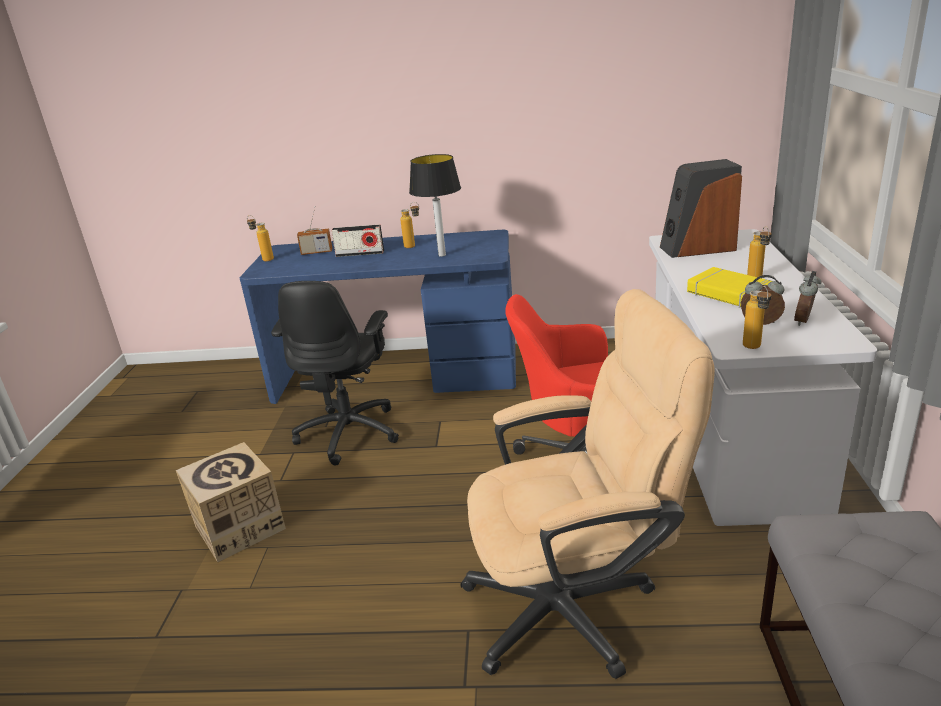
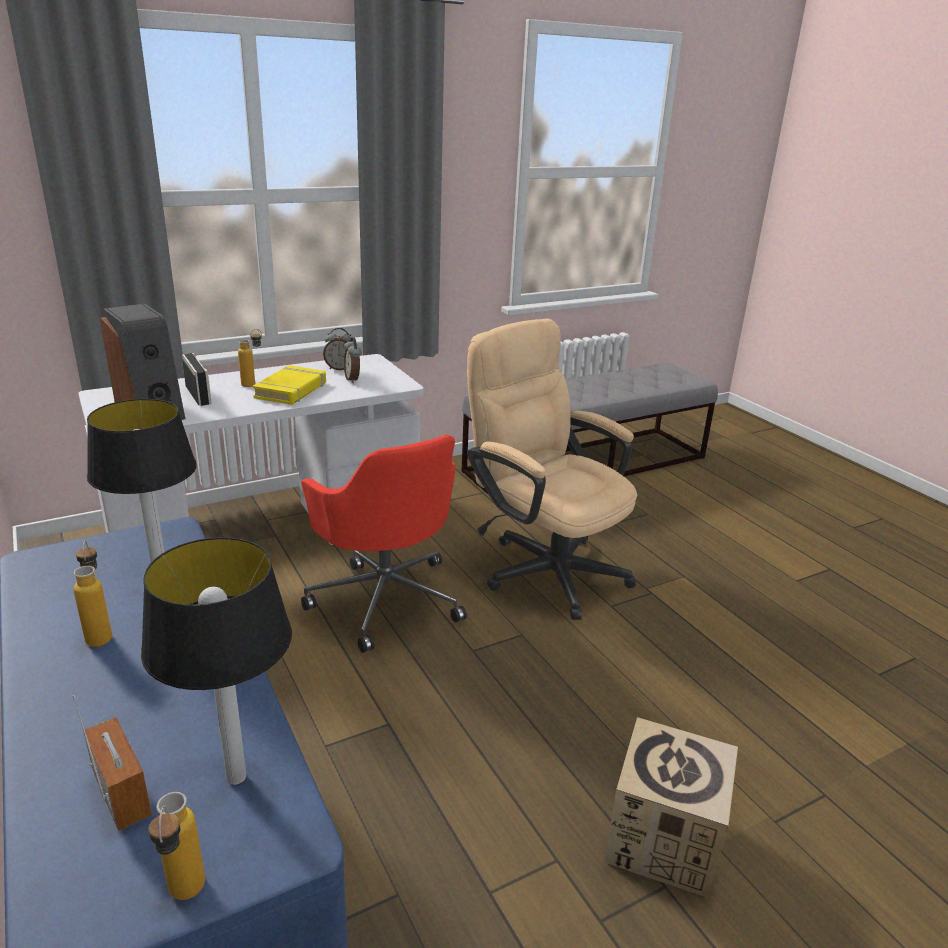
camera: 125 degrees left, 0 degrees up
(297, 266) = (237, 777): none -> table lamp
(350, 432) = (400, 843): black office chair -> none
(360, 253) = (143, 699): radio -> radio (198, 395)
(754, 349) = (399, 379): bottle -> none

